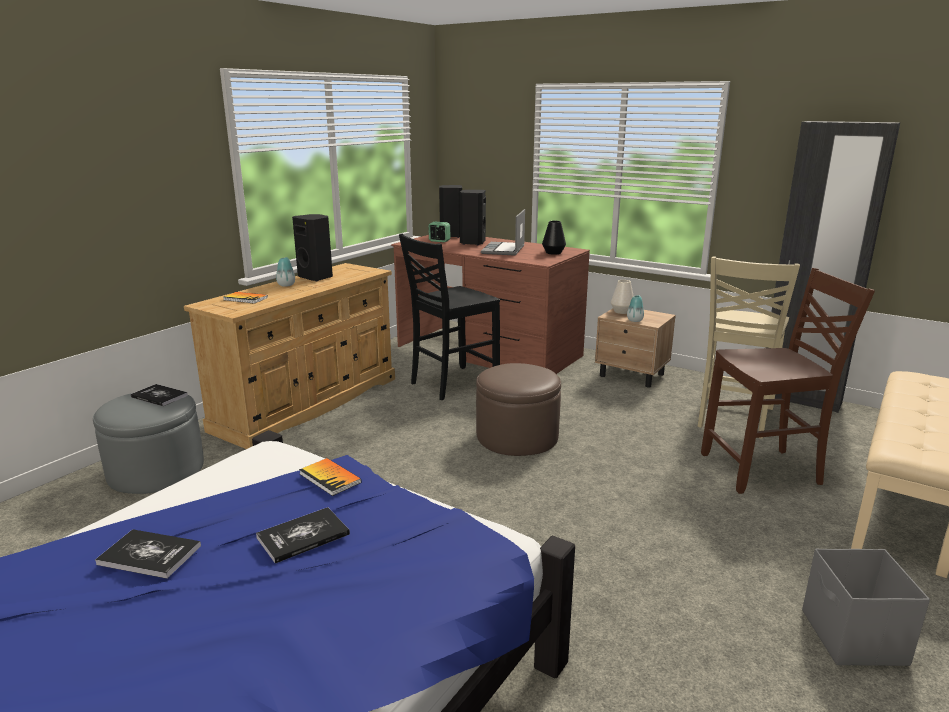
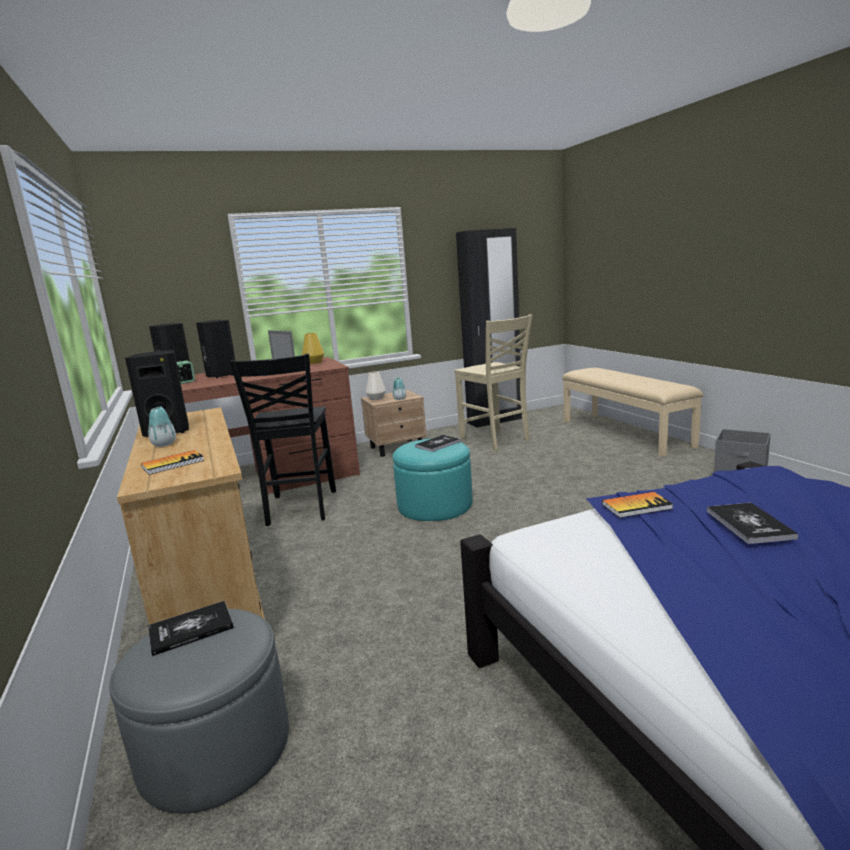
camera: 55 degrees left, 5 degrees down
(149, 555) = (774, 599): book -> book (438, 444)
(517, 437) = (435, 505): brown ottoman -> turquoise ottoman
(553, 253) = (314, 362): black vase -> yellow vase
(763, 470) = (566, 451): brown chair -> none

